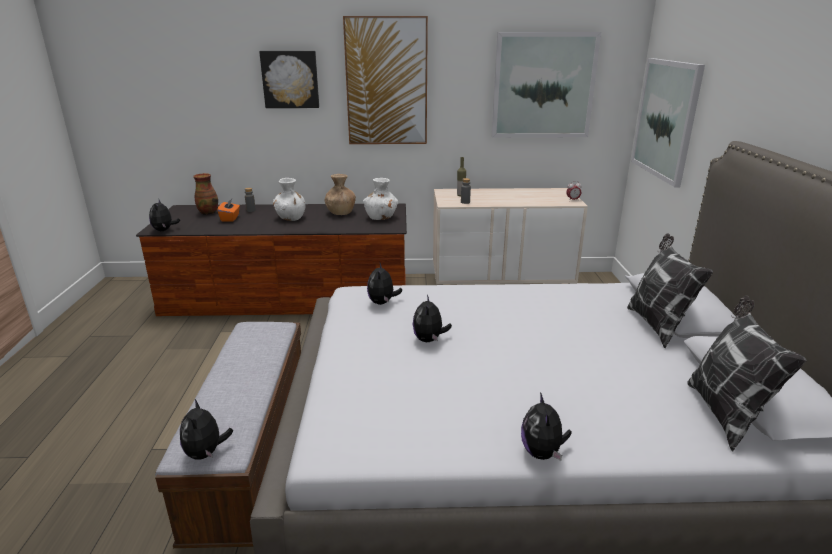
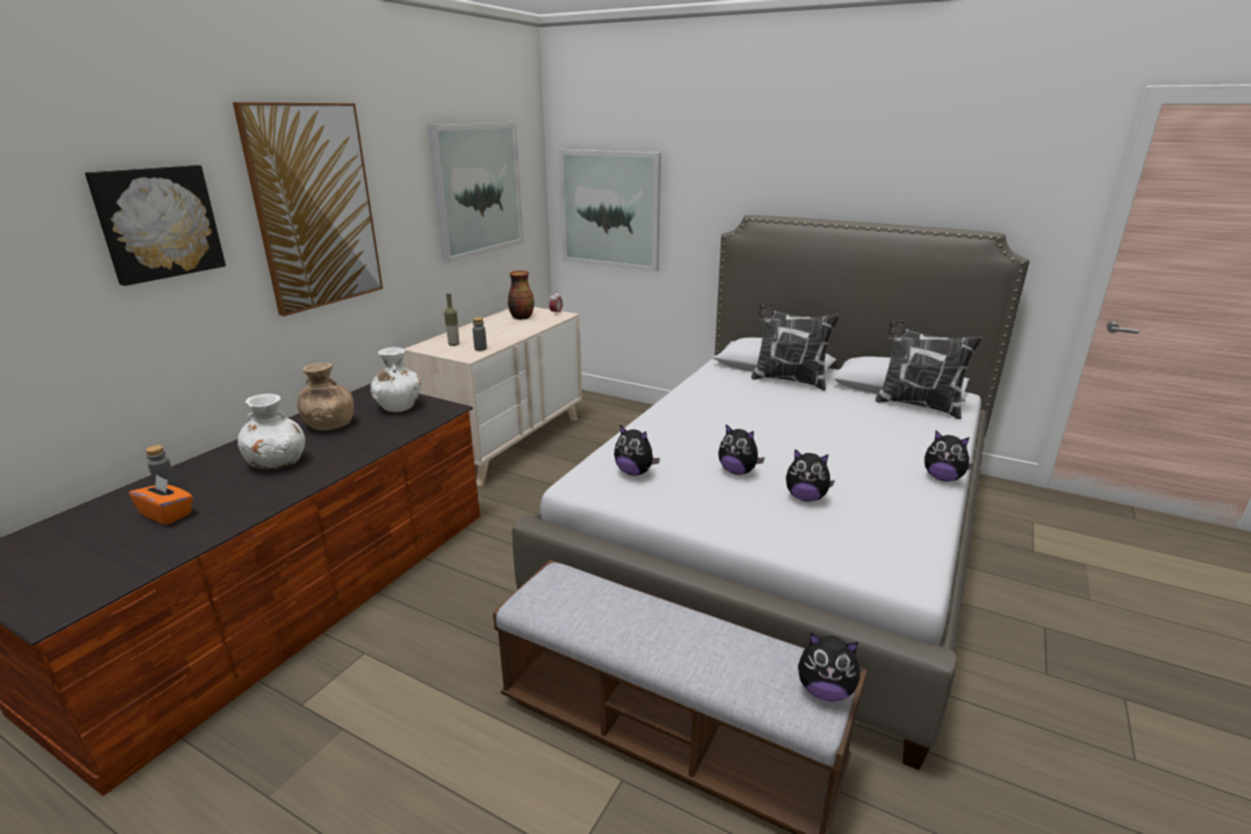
camera: 60 degrees left, 0 degrees up
(164, 230) = (86, 597): plush toy -> plush toy (806, 497)
(208, 212) = (82, 532): vase -> vase (521, 317)

